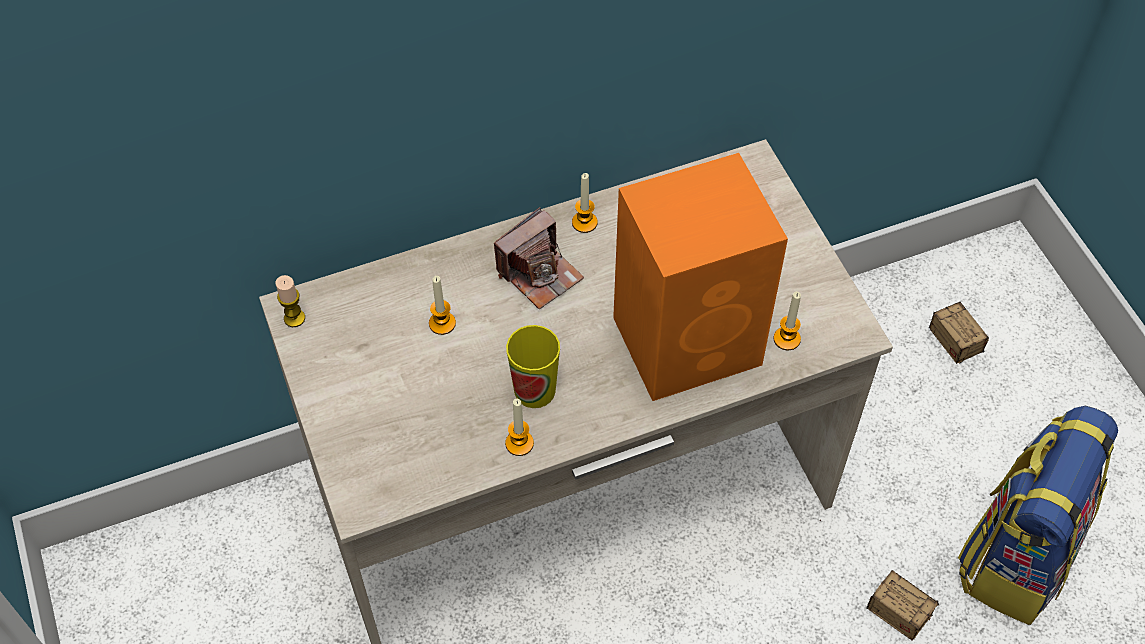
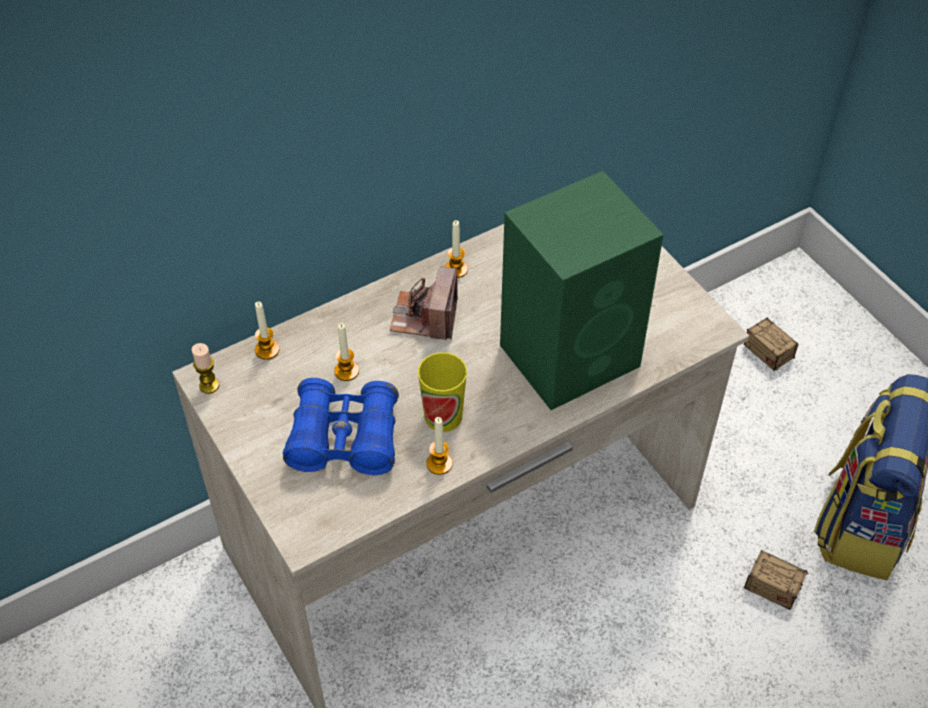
camera: 10 degrees left, 5 degrees down
(424, 400) = (344, 439): none -> blue binoculars
(539, 273) = (425, 317): camera -> camera turned 150 degrees clockwise
(690, 340) = (572, 354): orange speaker -> green speaker
(786, 339) = (656, 342): candle -> candle (267, 350)

